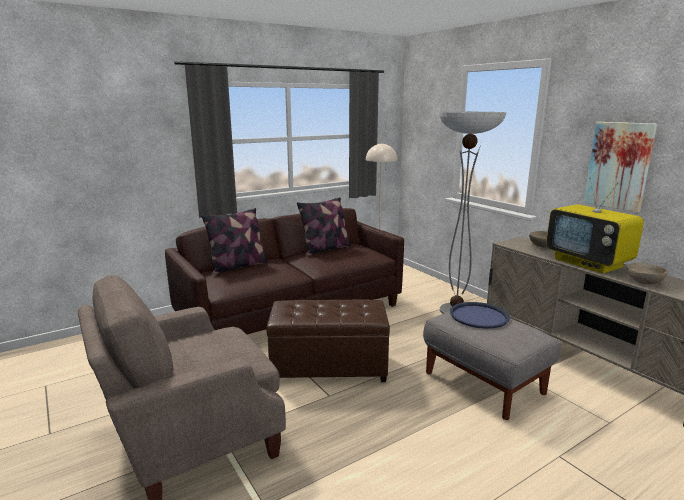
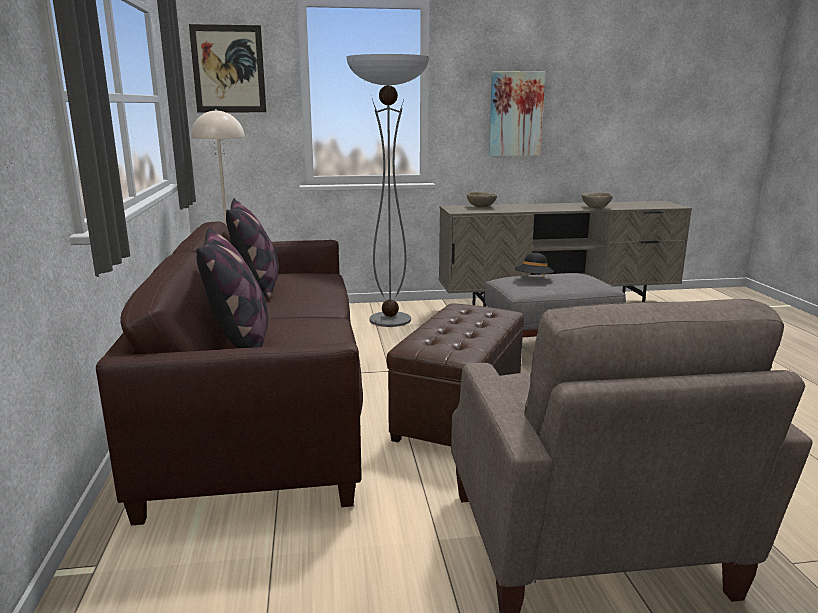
camera: 65 degrees left, 0 degrees up
(424, 115) = (228, 69): none -> picture
(479, 316) = (533, 279): blue tray -> black hat
(588, 263) = (541, 207): television -> none

